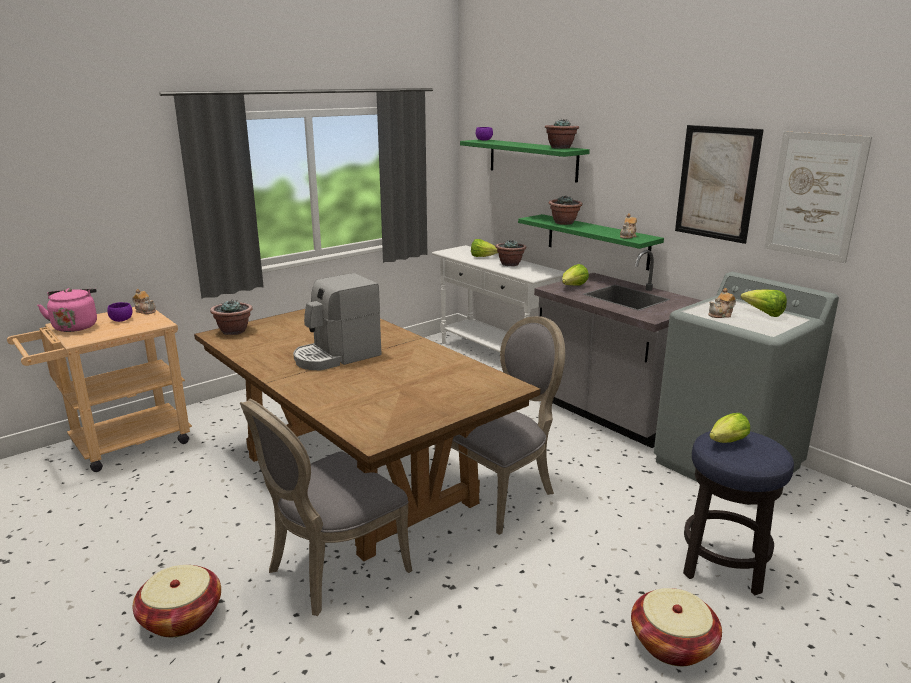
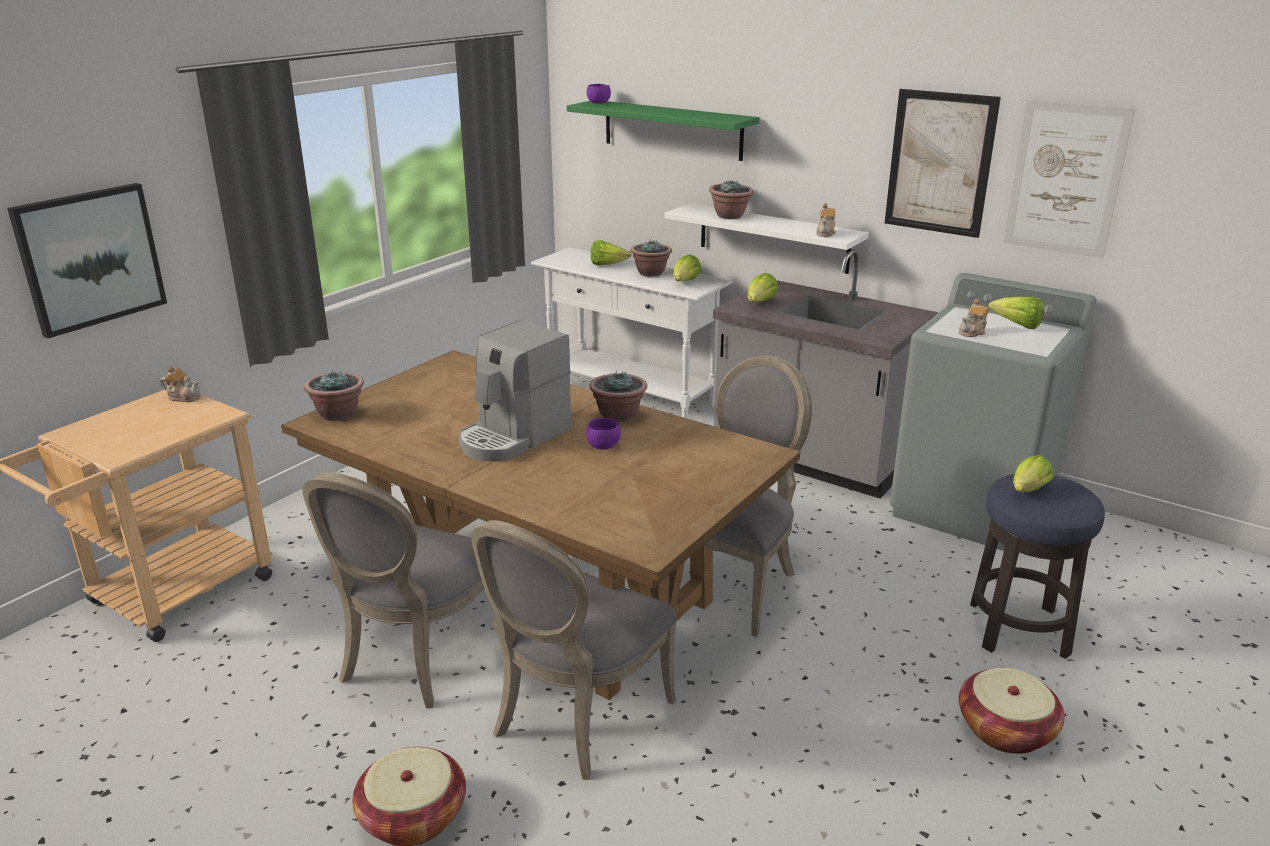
camera: 15 degrees left, 5 degrees up
(75, 326) = (95, 434): pink kettle -> none
(93, 212) = (90, 258): none -> picture
(121, 320) = (159, 416): purple bowl -> purple bowl (603, 446)
(248, 509) = (417, 659): none -> grey chair
(531, 271) = (685, 282): none -> lettuce
(560, 148) = (720, 116): potted plant -> potted plant (618, 416)
(597, 241) = (773, 238): green shelf -> white shelf

